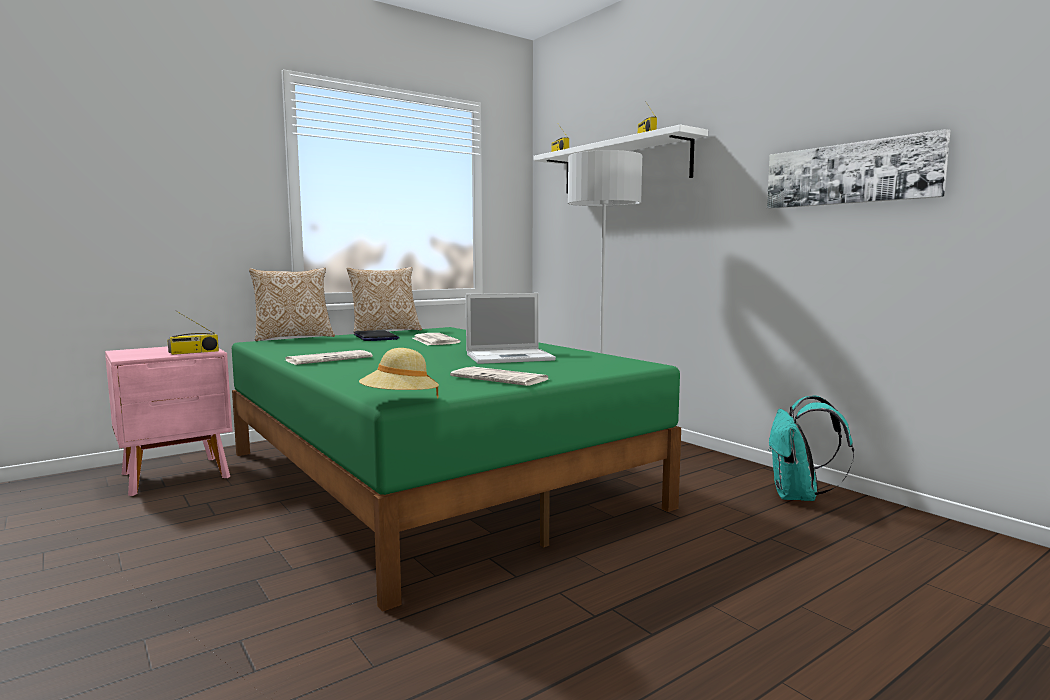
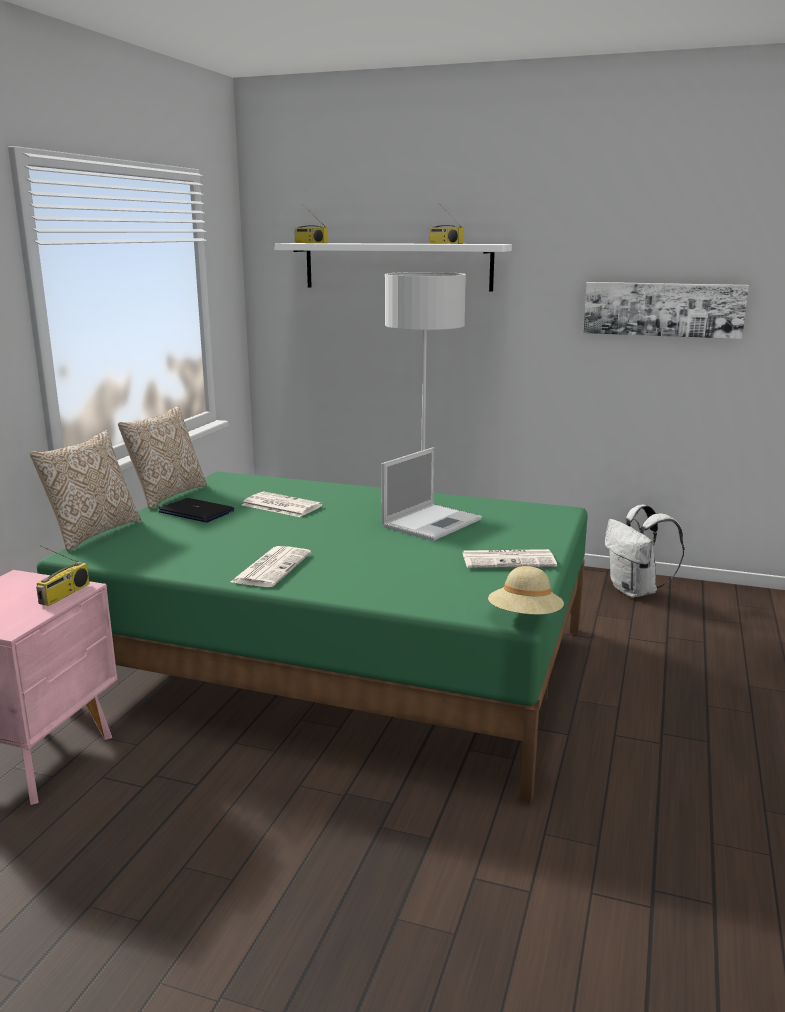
camera: 35 degrees left, 10 degrees up
(798, 496) = (635, 591): turquoise backpack -> white backpack

